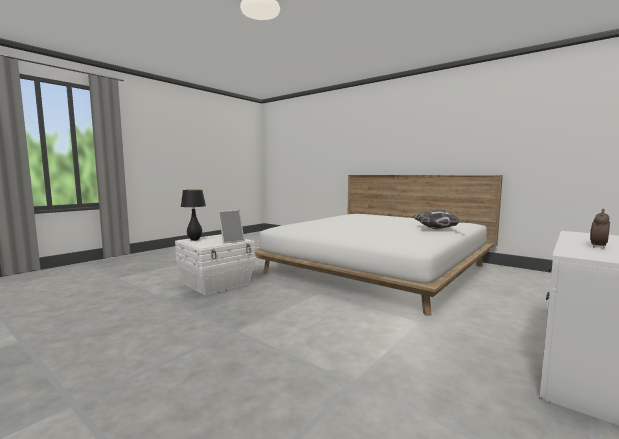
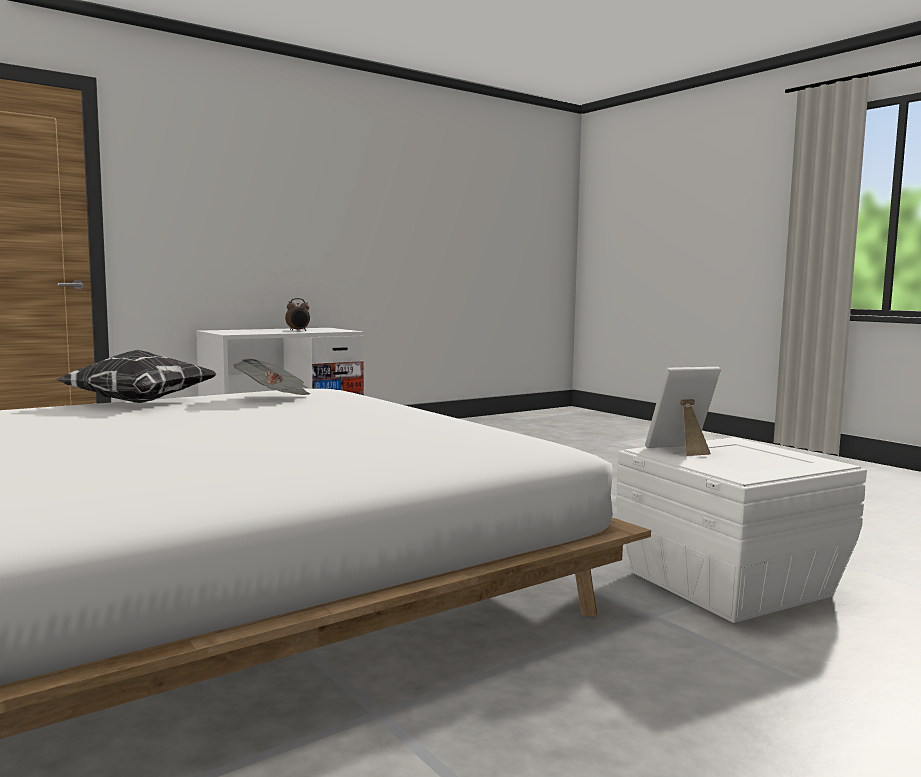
camera: 165 degrees left, 0 degrees up
(194, 240) = (800, 461): black table lamp -> none
(401, 234) = (275, 398): none -> newspaper

